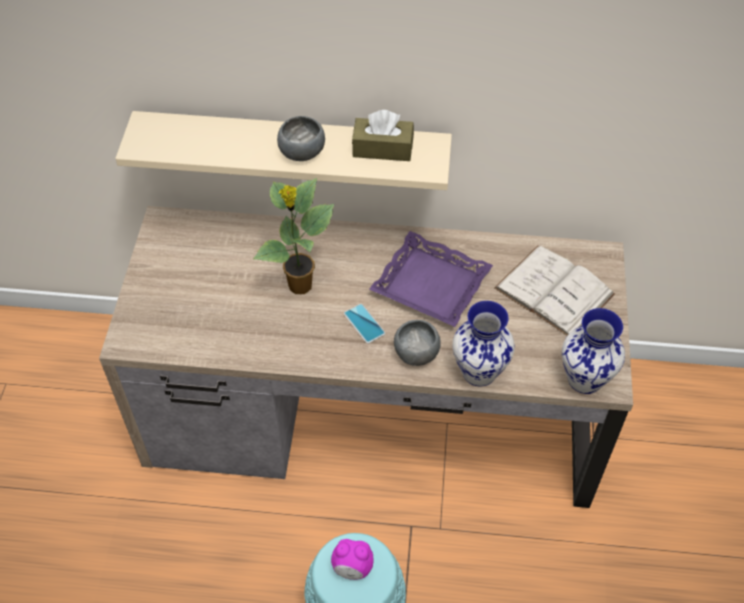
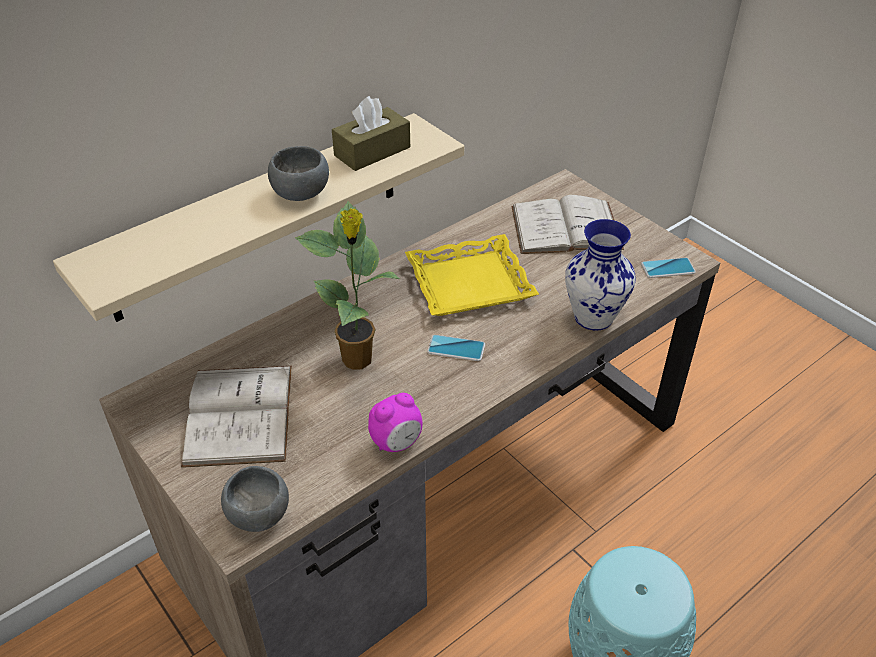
camera: 45 degrees left, 10 degrees down
(201, 270) = (239, 414): none -> white book
(352, 568) = (637, 587): alarm clock -> alarm clock (397, 442)
(415, 353) = (527, 340): grey bowl -> grey bowl (257, 515)
(430, 285) = (469, 284): purple tray -> yellow tray
(584, 378) = (667, 268): vase -> phone

